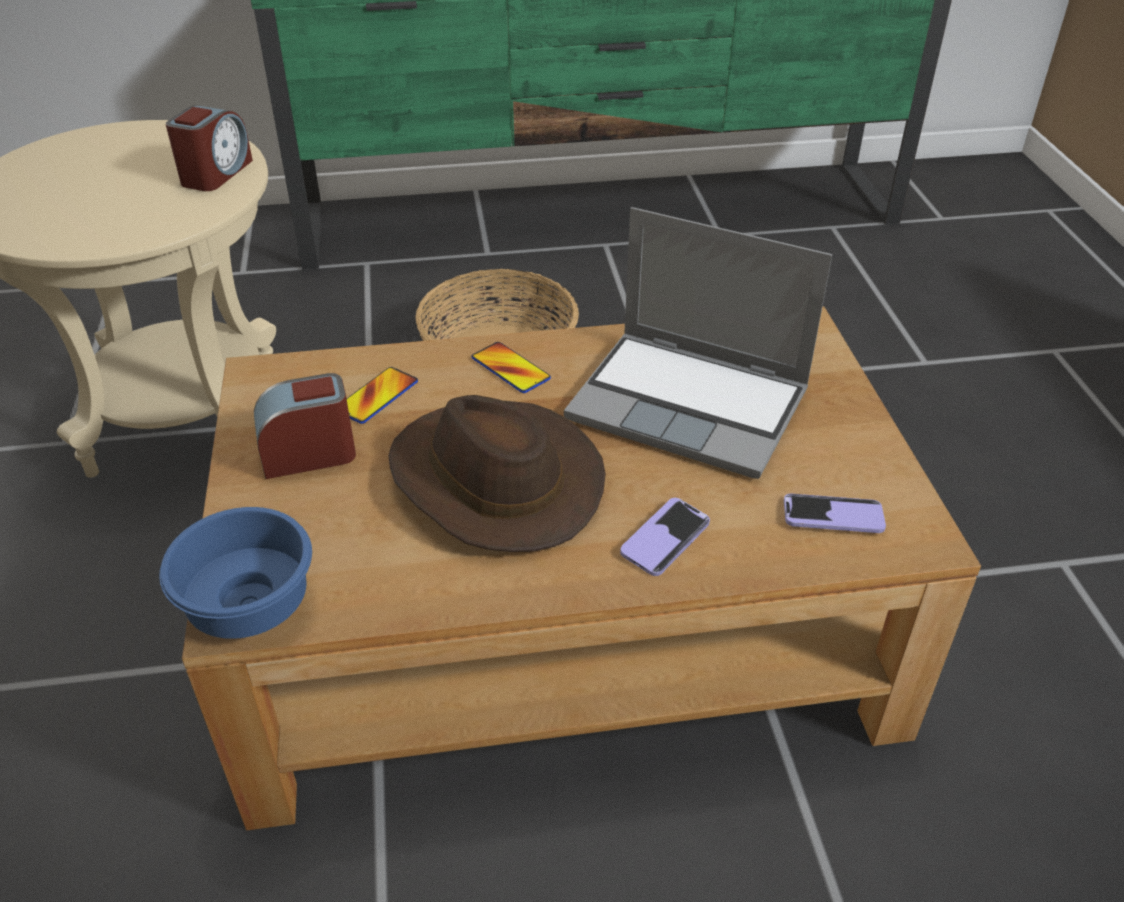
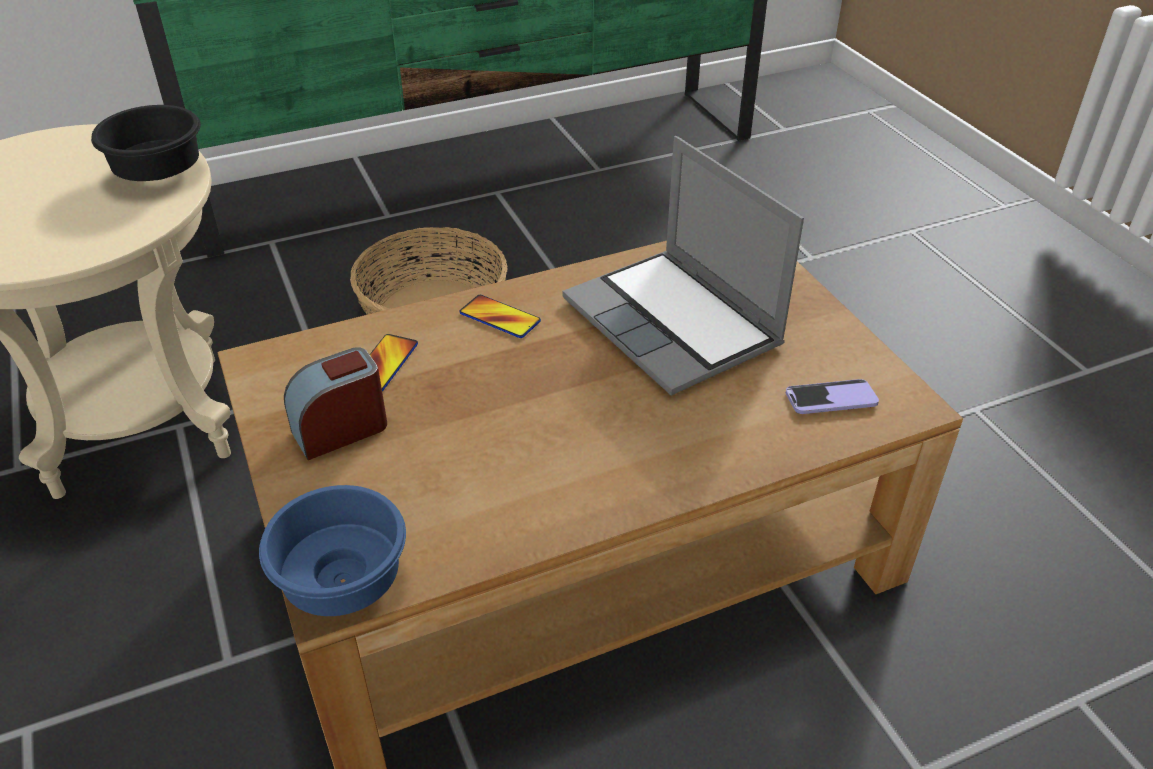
camera: 15 degrees left, 0 degrees up
(216, 173) = (156, 172): alarm clock -> black bowl
(492, 481) = (525, 422): brown hat -> none
(665, 538) = (699, 445): phone -> none
(691, 405) = (675, 324): laptop -> laptop turned 45 degrees clockwise

